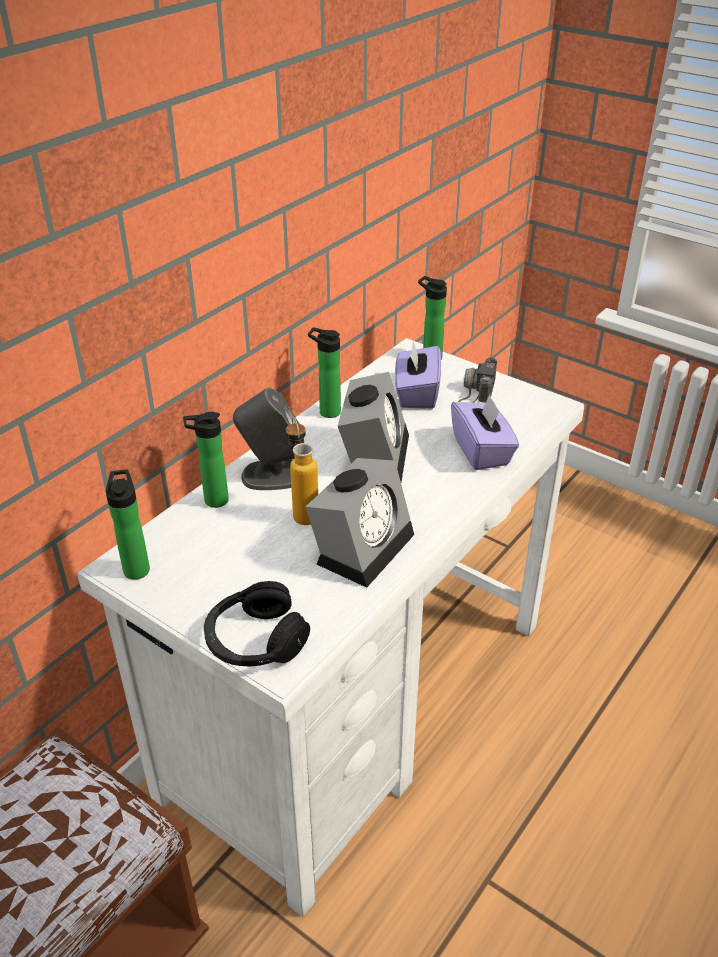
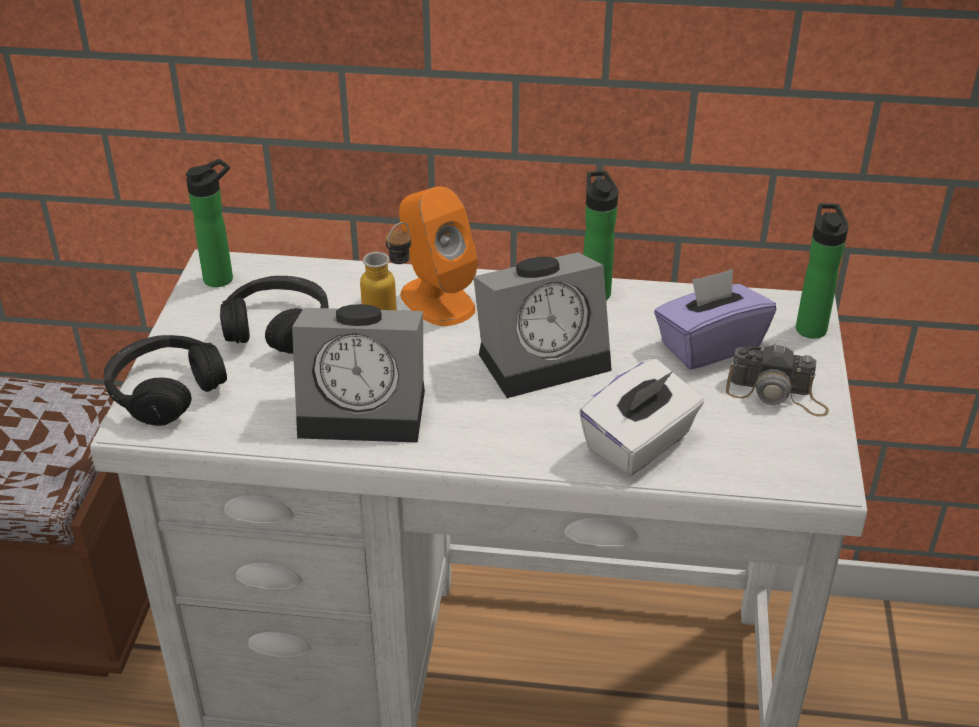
camera: 60 degrees right, 0 degrees up
(212, 501) = (358, 279): bottle -> none
(232, 558) = (278, 328): none -> black headphones
(273, 475) = (437, 300): grey speaker -> orange speaker
(477, 390) = (777, 394): camera -> camera turned 150 degrees counterclockwise
(482, 451) = (639, 444): purple tissue box -> white tissue box

